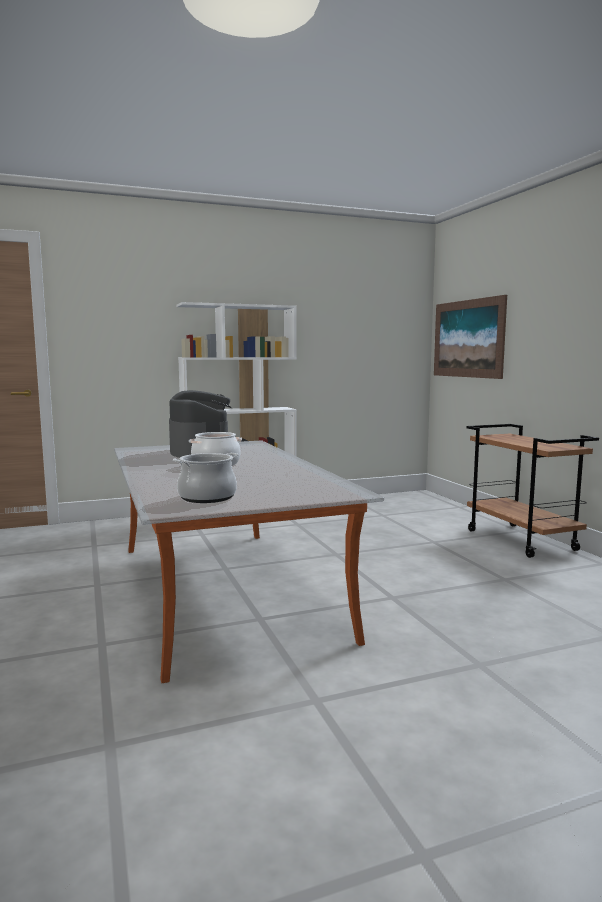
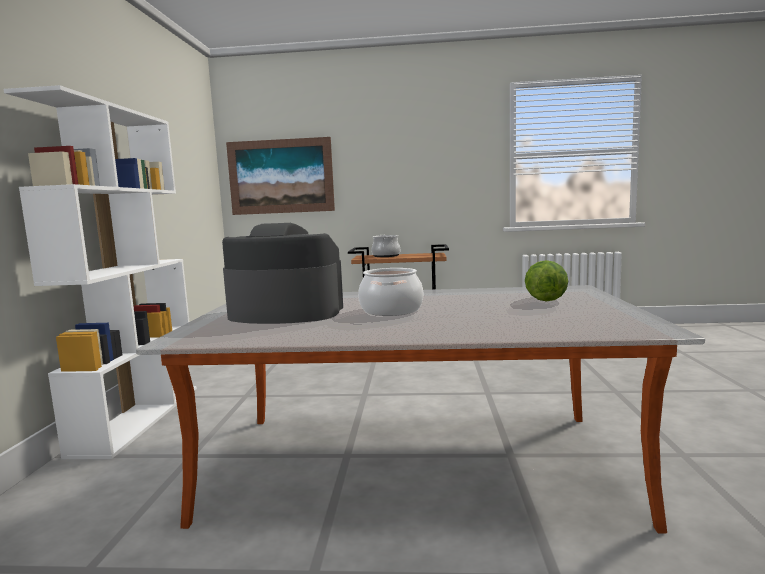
camera: 65 degrees left, 0 degrees up
(207, 497) = (591, 317): cooking pot -> cooking pot (386, 256)
(278, 487) = (545, 300): none -> lettuce

